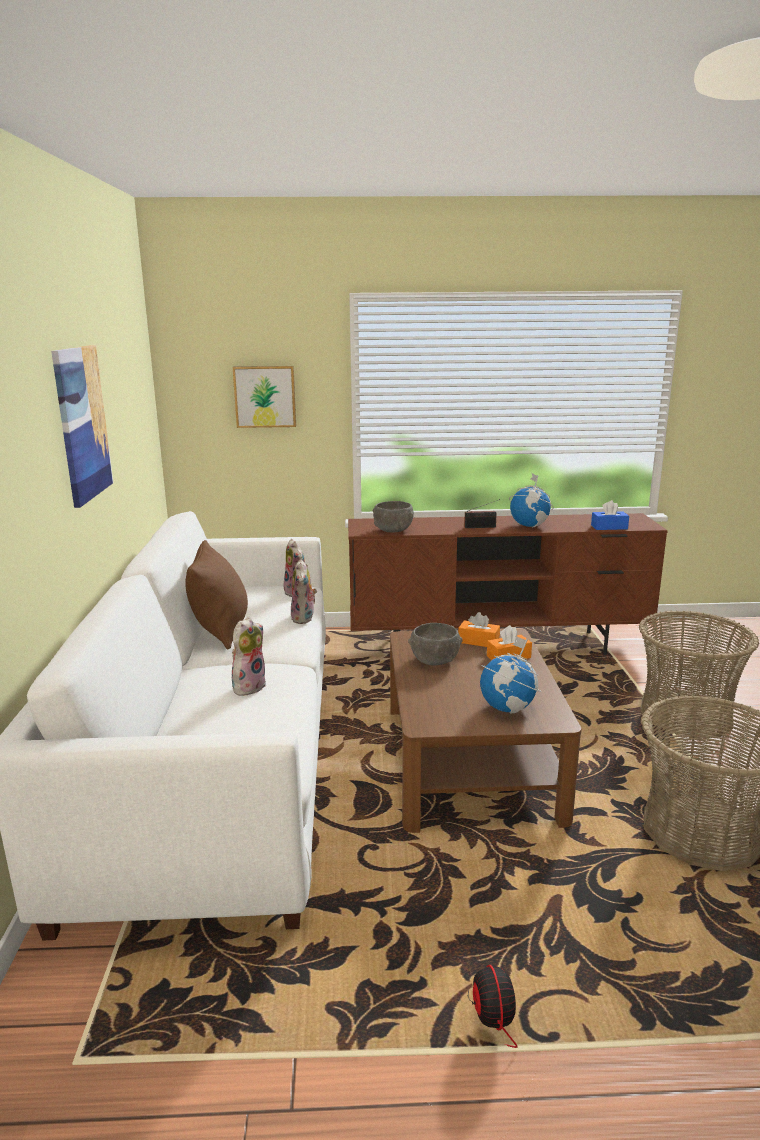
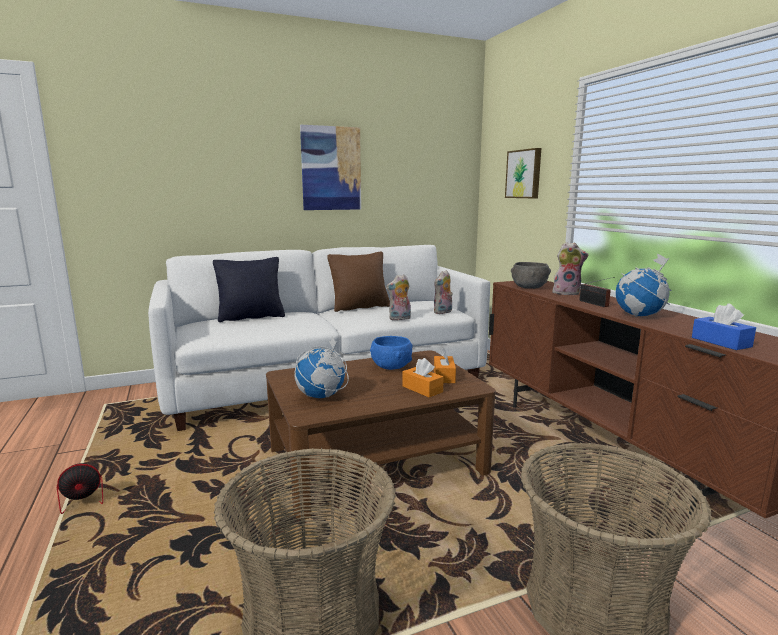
camera: 70 degrees right, 5 degrees down
(189, 715) = (251, 317): none -> black pillow
(248, 686) = (289, 321): plush toy -> plush toy (566, 293)
(434, 660) = (391, 367): grey bowl -> blue bowl

